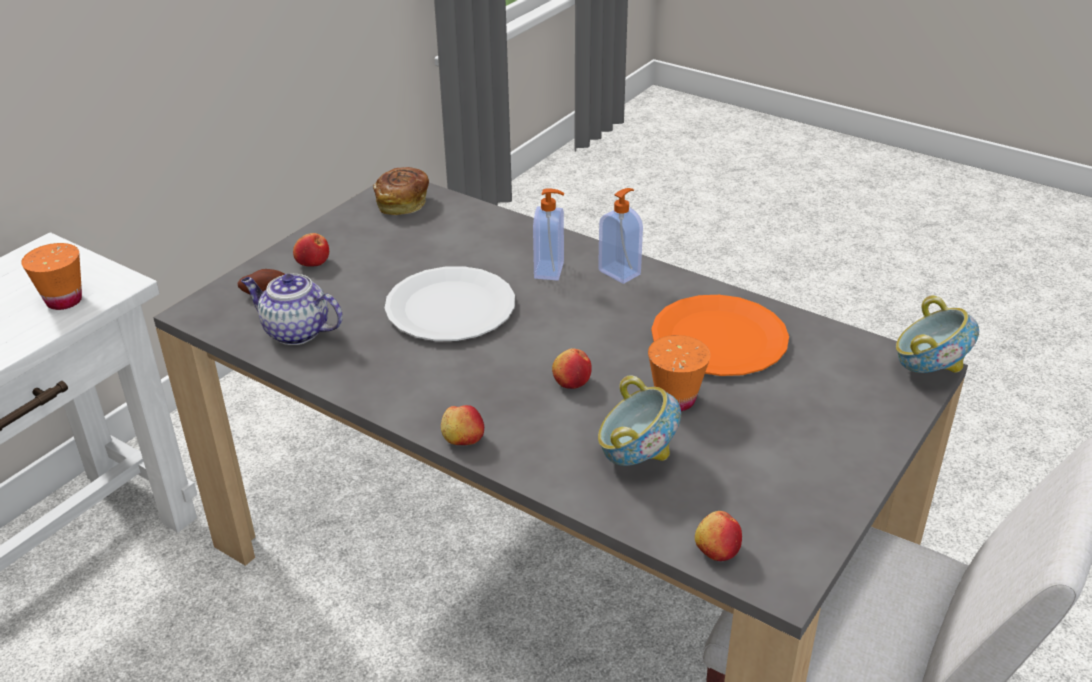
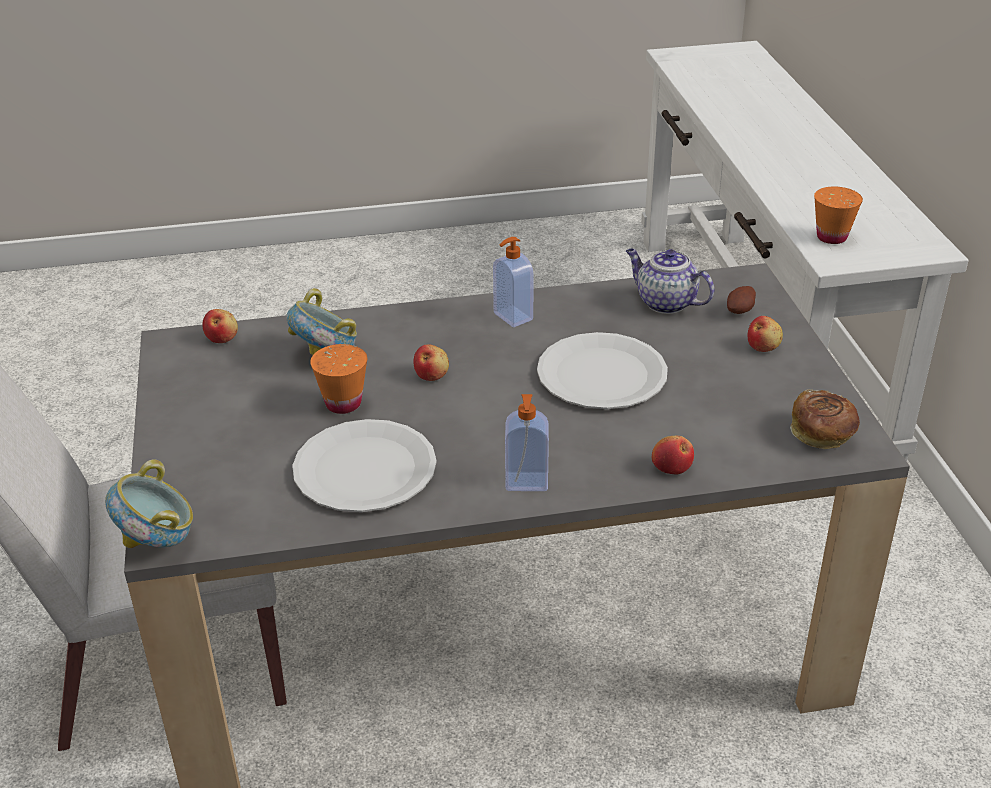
camera: 135 degrees right, 0 degrees up
(295, 331) = (665, 302): teapot -> teapot turned 120 degrees counterclockwise
(463, 439) = (447, 309): apple -> apple (671, 467)
(550, 271) = (584, 448): soap dispenser -> soap dispenser (512, 317)
(718, 338) = (365, 469): orange plate -> white plate

